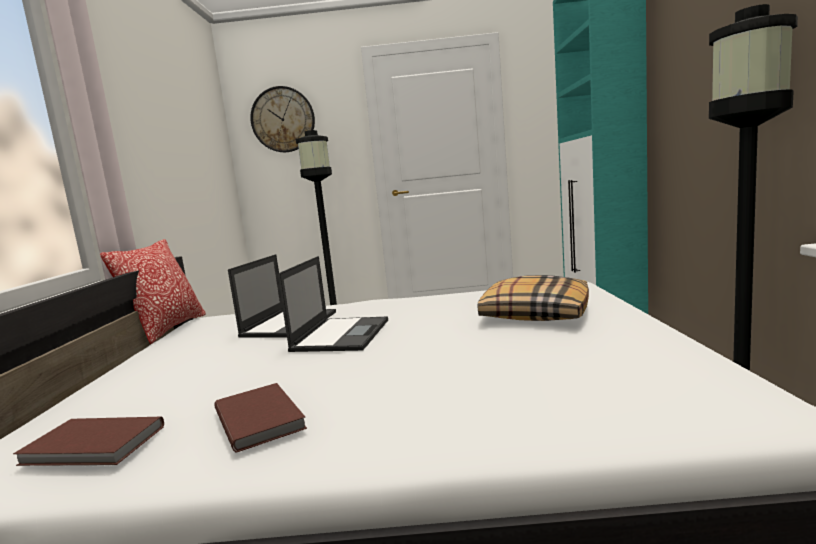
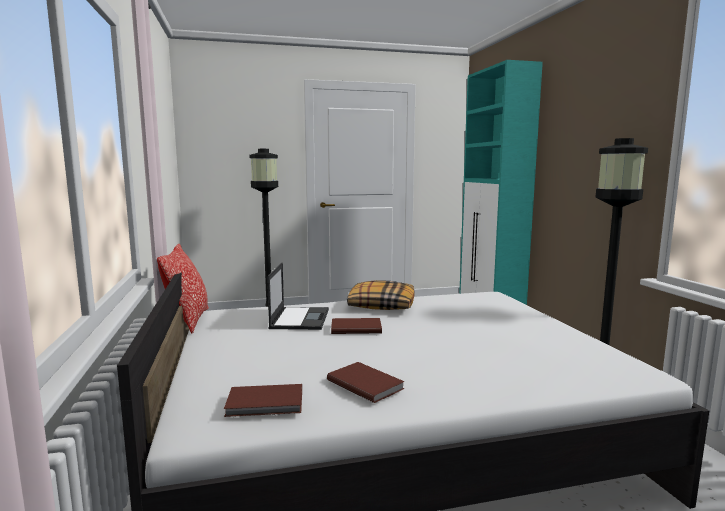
camera: 15 degrees left, 0 degrees up
(283, 119) = (229, 132): wall clock -> none
(341, 334) = (355, 328): laptop -> brown book
(534, 313) = (481, 315): pillow -> pillow (381, 305)

